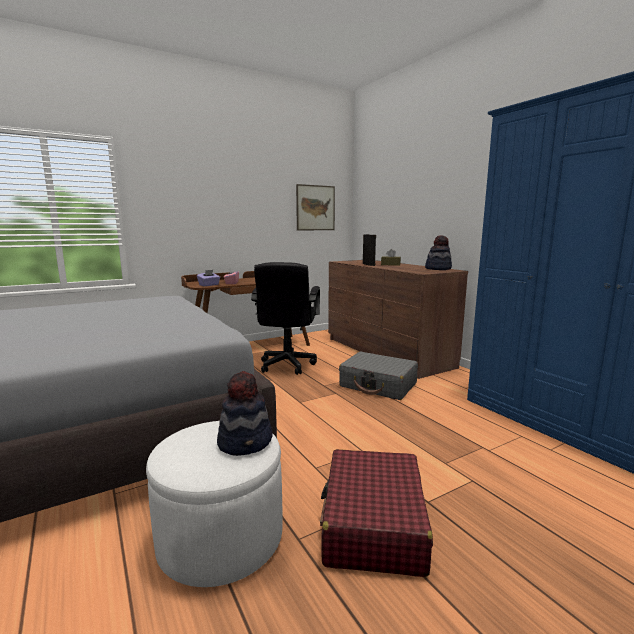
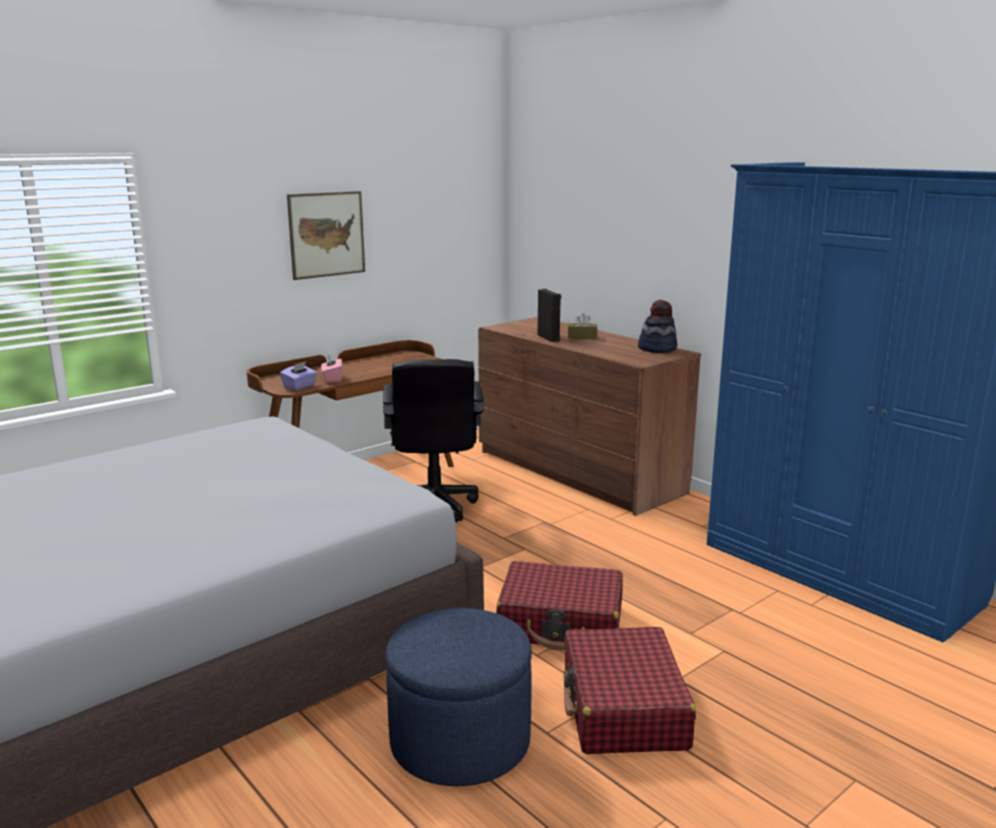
camera: 10 degrees left, 5 degrees up
(221, 537) = (460, 741): white ottoman -> blue ottoman
(246, 442) = (490, 632): hat -> none
(315, 208) = (448, 233): picture -> picture (327, 234)
(343, 445) = (561, 623): none -> red suitcase
(378, 385) = (581, 531): grey suitcase -> none

